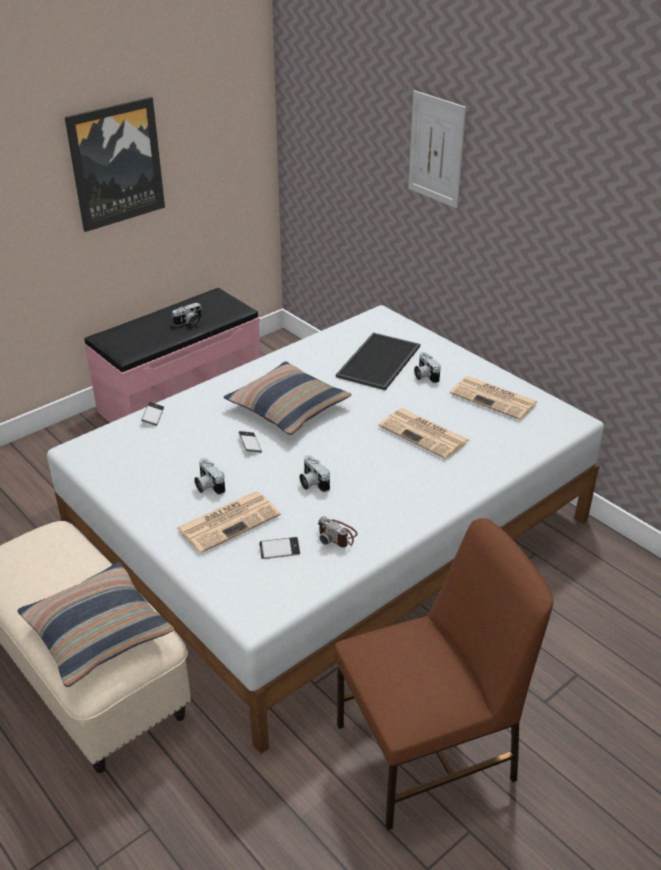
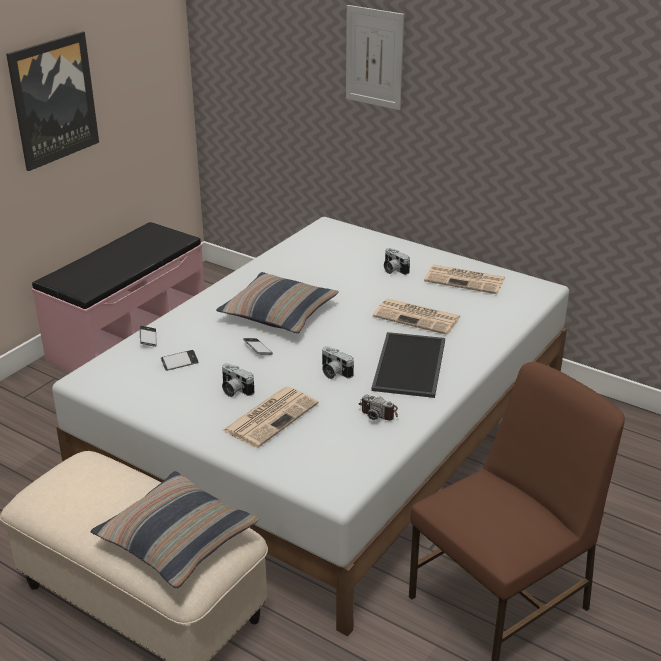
camera: 15 degrees left, 5 degrees down
(189, 323) = (136, 256): camera -> none
(279, 550) = (332, 433): phone -> phone (179, 363)
(379, 362) = (346, 264): tray -> tray (411, 365)

